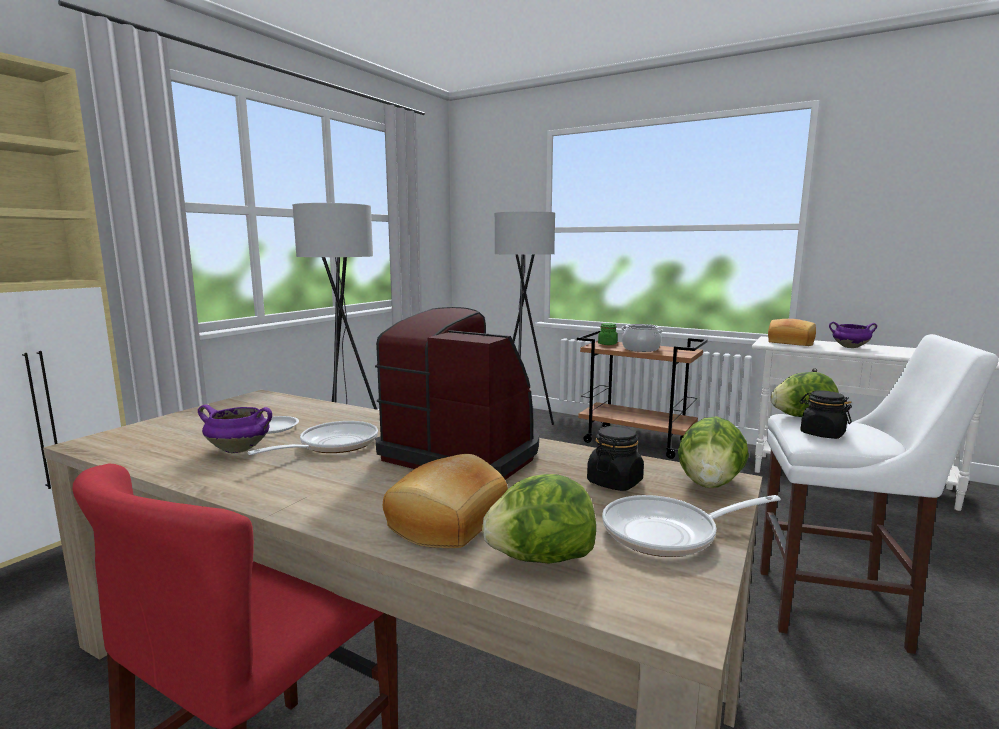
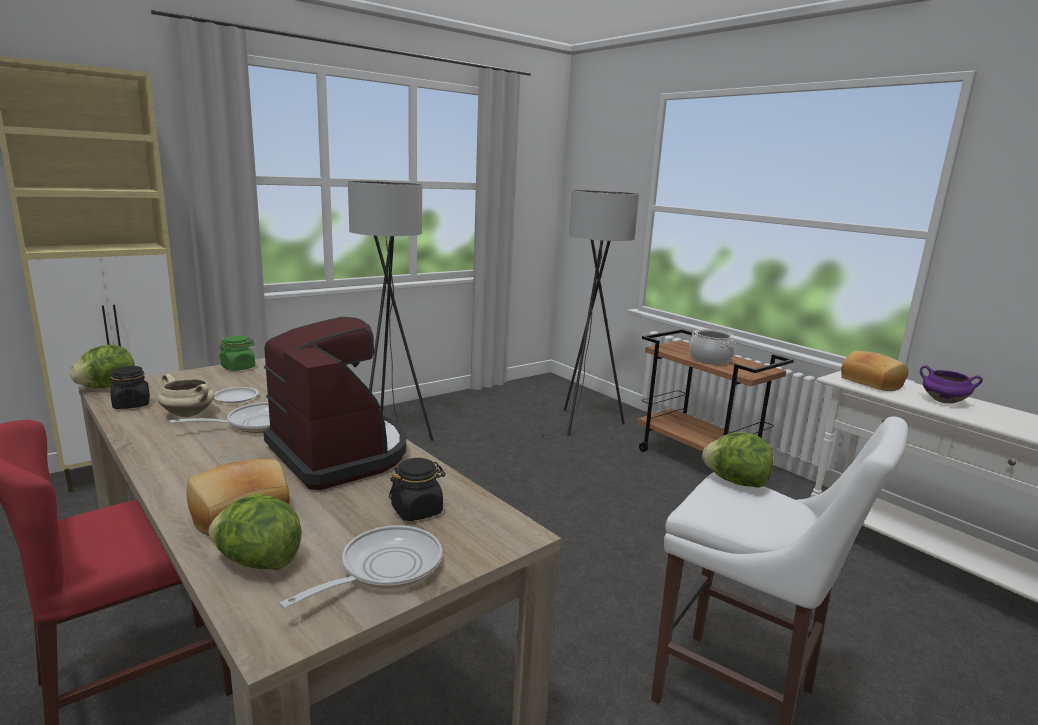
camera: 20 degrees right, 5 degrees up
(240, 449) = (189, 414): purple cooking pot -> beige cooking pot
(607, 344) = (681, 347): green jar -> green jar (238, 367)
(668, 533) = (384, 569): frying pan -> frying pan turned 120 degrees clockwise
(710, 483) = (498, 533): lettuce -> lettuce (107, 387)
(822, 434) = (720, 506): black jar -> black jar (131, 404)

